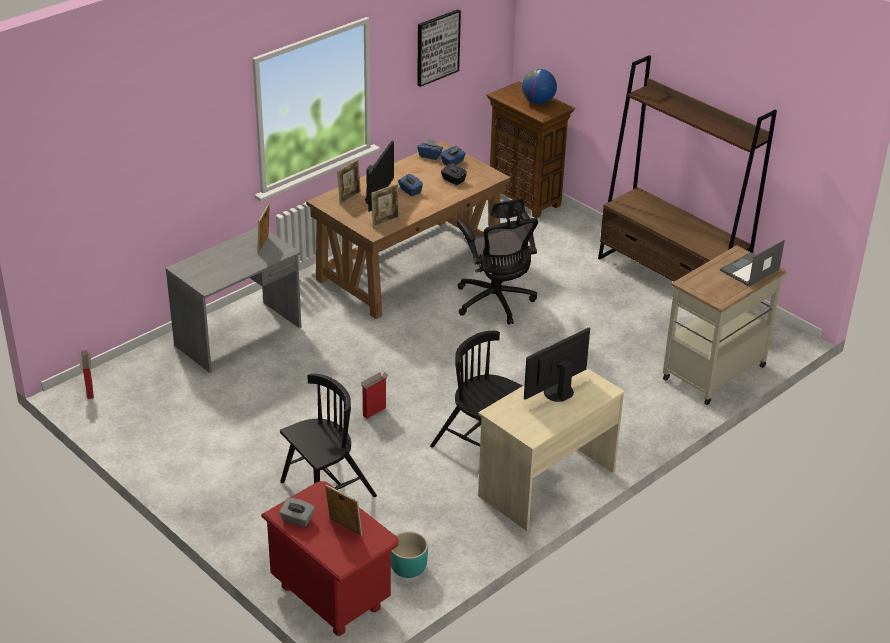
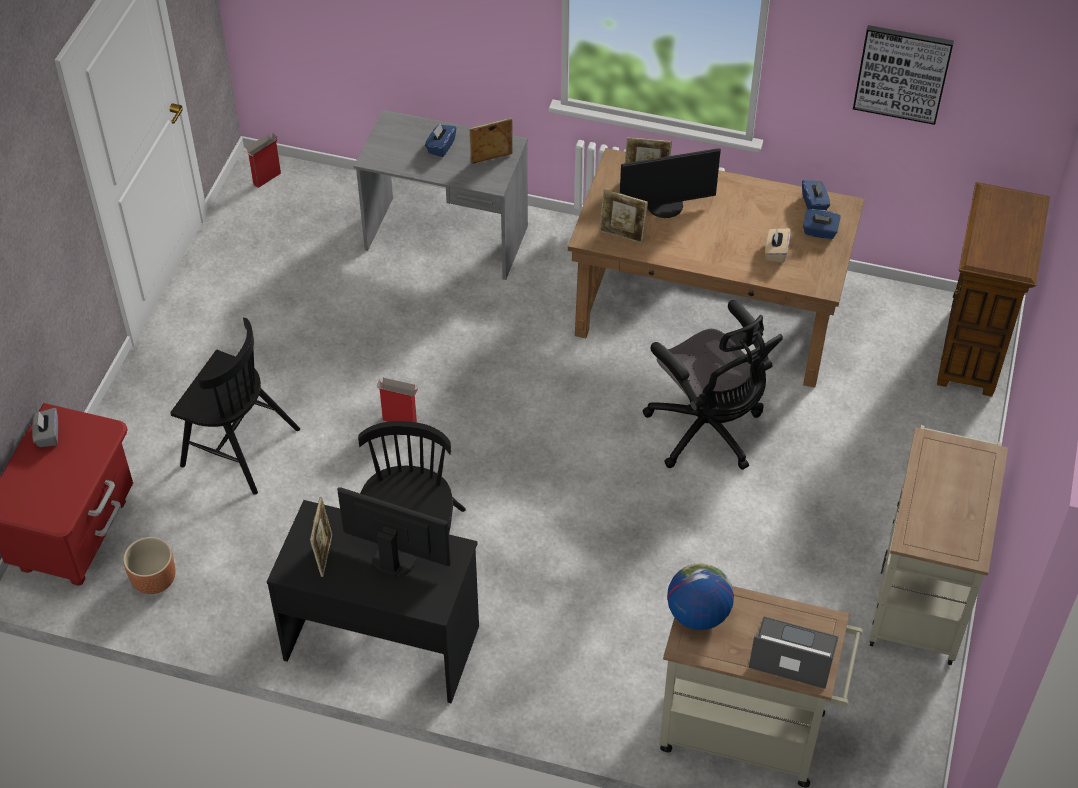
camera: 60 degrees right, 15 degrees up
(344, 528) = (57, 479): picture frame -> picture frame (324, 554)
(408, 569) = (154, 579): turquoise planter -> brown planter
(410, 191) = (712, 225): blue tissue box -> blue tissue box (441, 147)
(453, 180) = (776, 252): black tissue box -> beige tissue box
(495, 302) = (706, 430): office chair -> office chair turned 75 degrees counterclockwise
(538, 102) = (1006, 240): globe -> globe (697, 614)
(545, 483) = (382, 641): beige desk -> black desk
(670, 280) = (921, 594): brown bookcase -> beige cart

